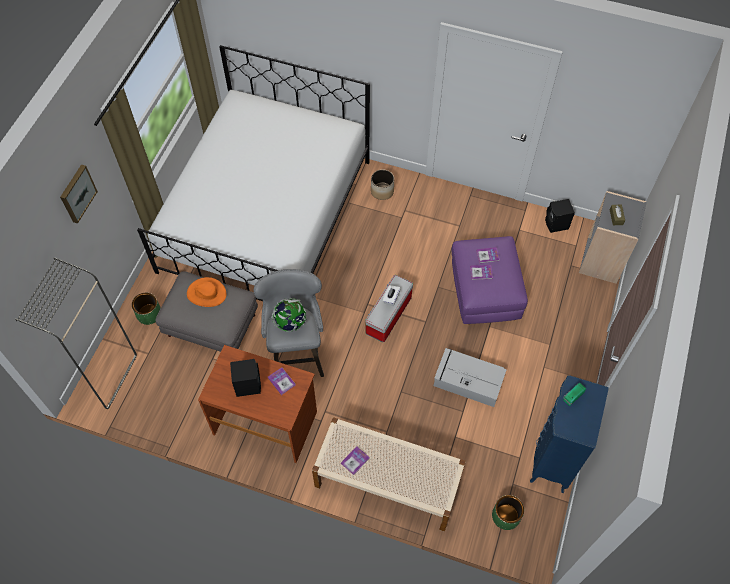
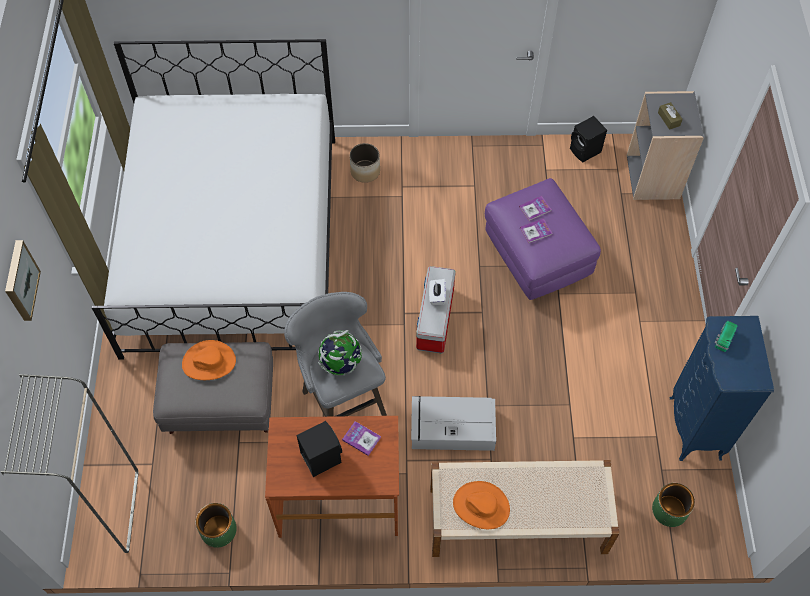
camera: 20 degrees left, 0 degrees up
(149, 314) = (132, 413): green planter -> green planter (218, 530)
(355, 460) = (481, 506): book -> orange hat
(467, 381) = (560, 366): grey storage box -> grey storage box (451, 428)

